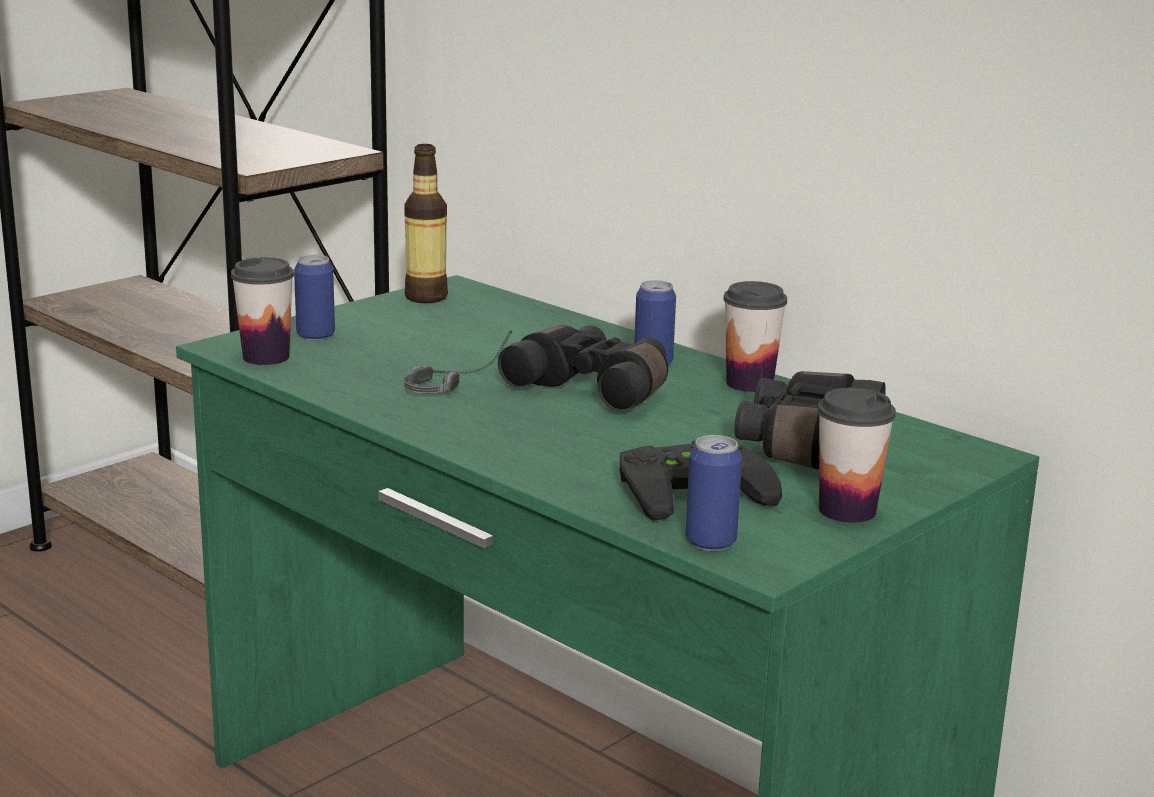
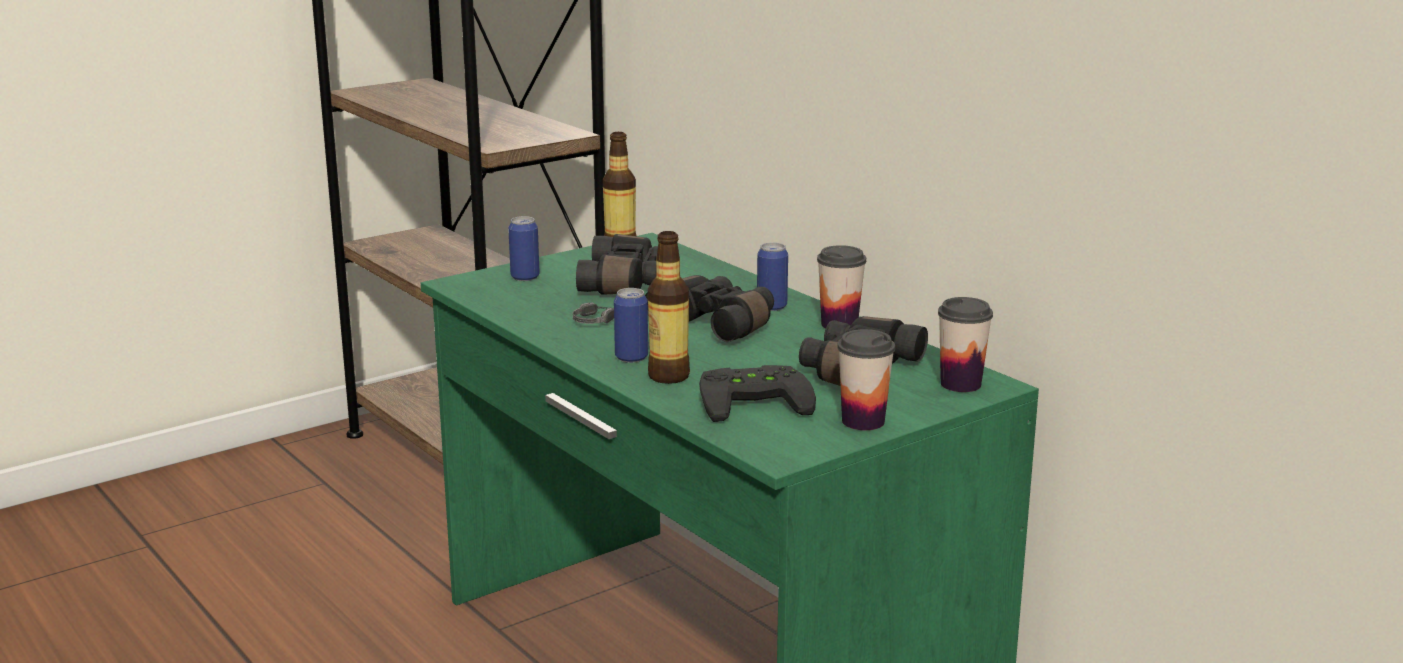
camera: 10 degrees right, 0 degrees up
(266, 357) = (482, 293): cup -> cup (960, 384)
(453, 338) = (627, 282): none -> black binoculars
(563, 460) = (668, 376): none -> bottle
(710, 542) = (748, 438): can -> can (631, 357)

